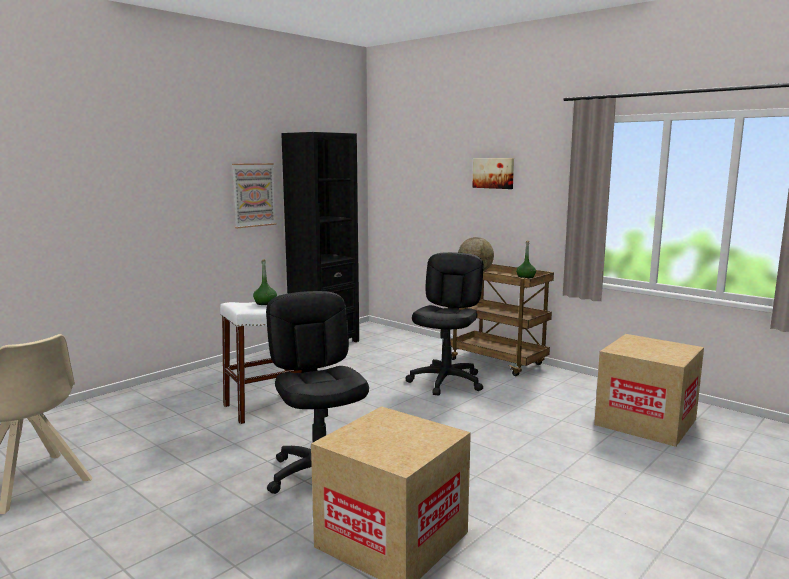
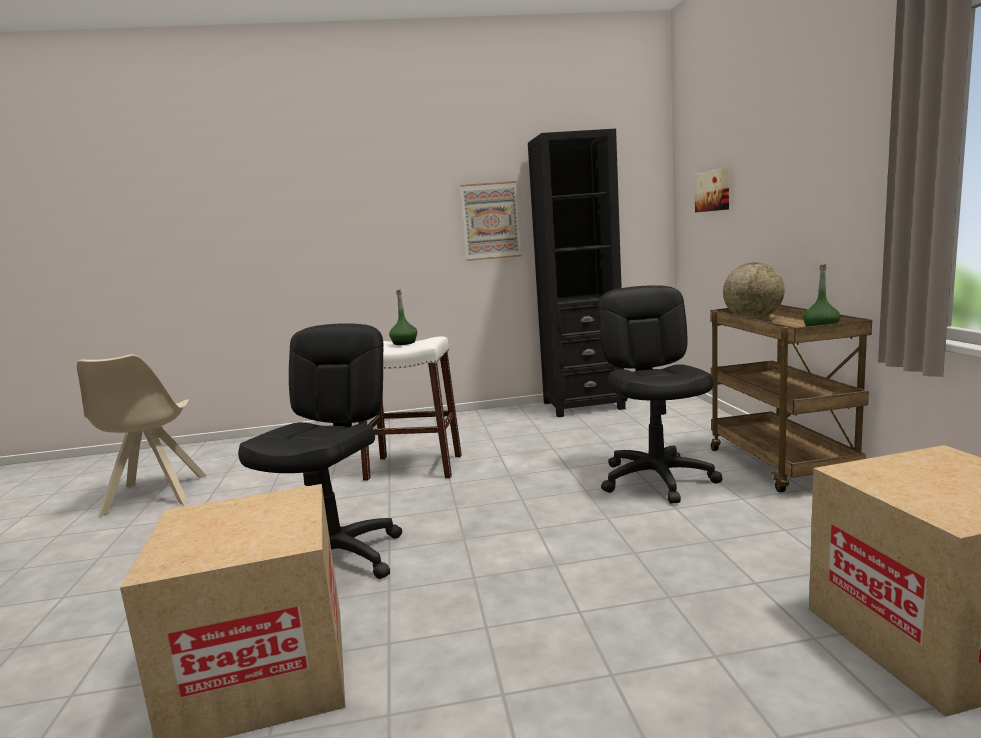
camera: 40 degrees right, 0 degrees up
(446, 382) = (657, 479): black office chair -> black office chair turned 60 degrees counterclockwise
(493, 173) = (797, 155): picture -> picture (713, 191)

